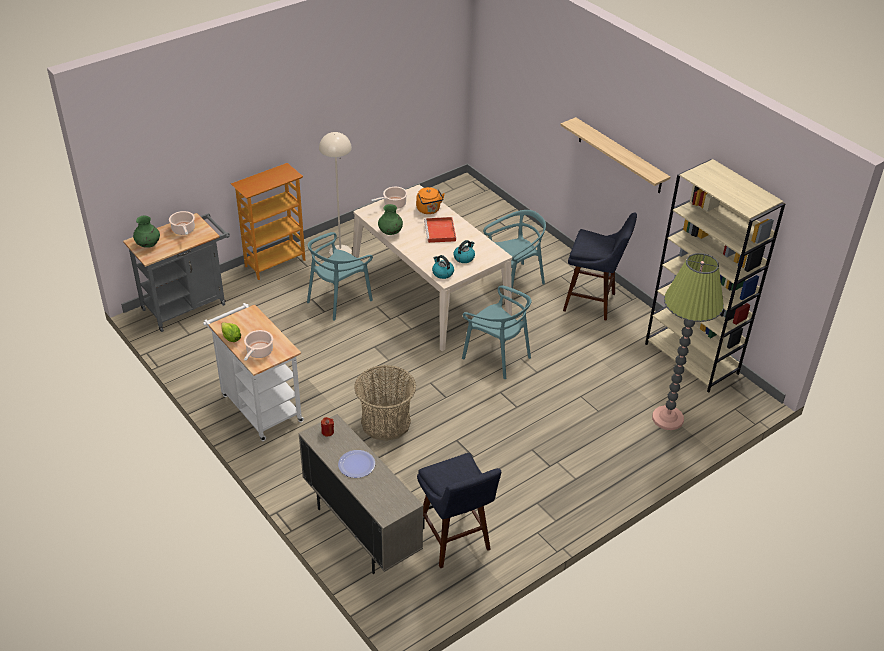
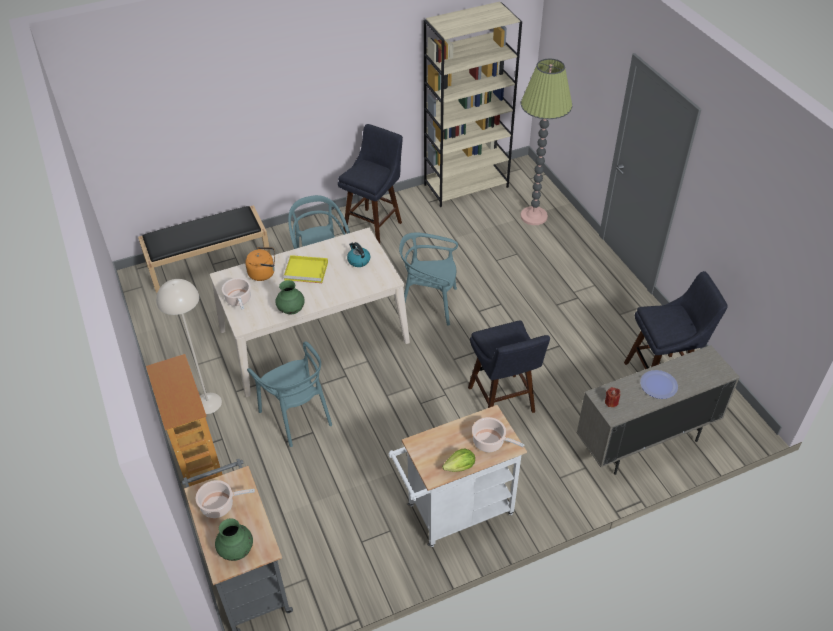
camera: 75 degrees left, 5 degrees up
(385, 422) = (503, 403): basket -> blue stool
(440, 232) = (307, 271): red tray -> yellow tray
(442, 273) = (378, 280): kettle -> none
(497, 356) = (429, 304): turquoise chair -> turquoise chair turned 135 degrees counterclockwise
(498, 216) = (209, 261): none -> black bench
(620, 156) = (321, 93): shelf -> none

